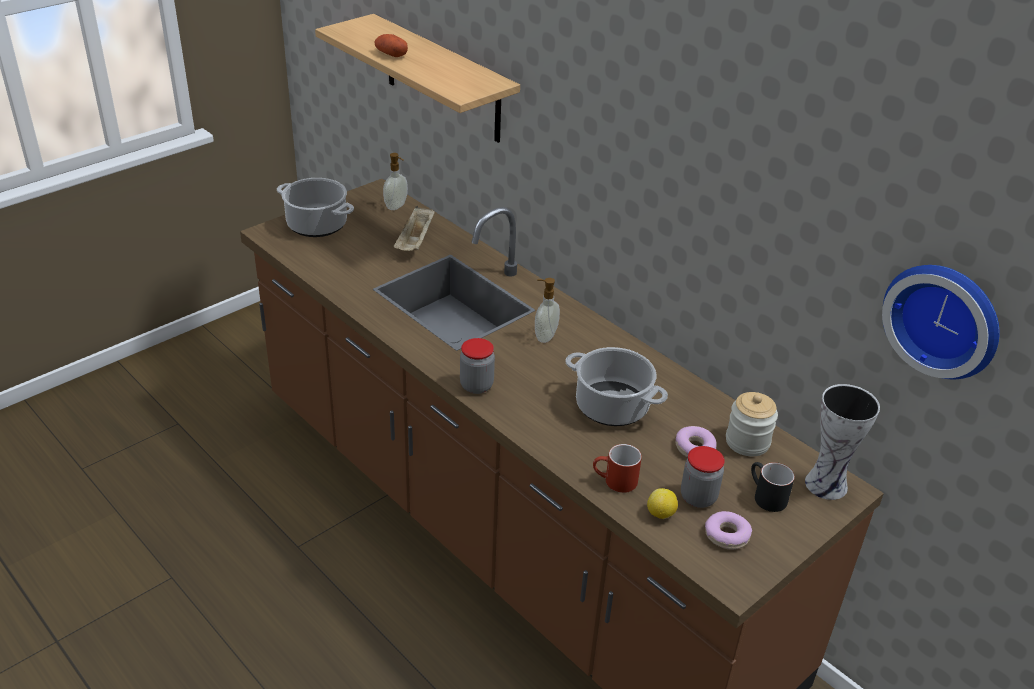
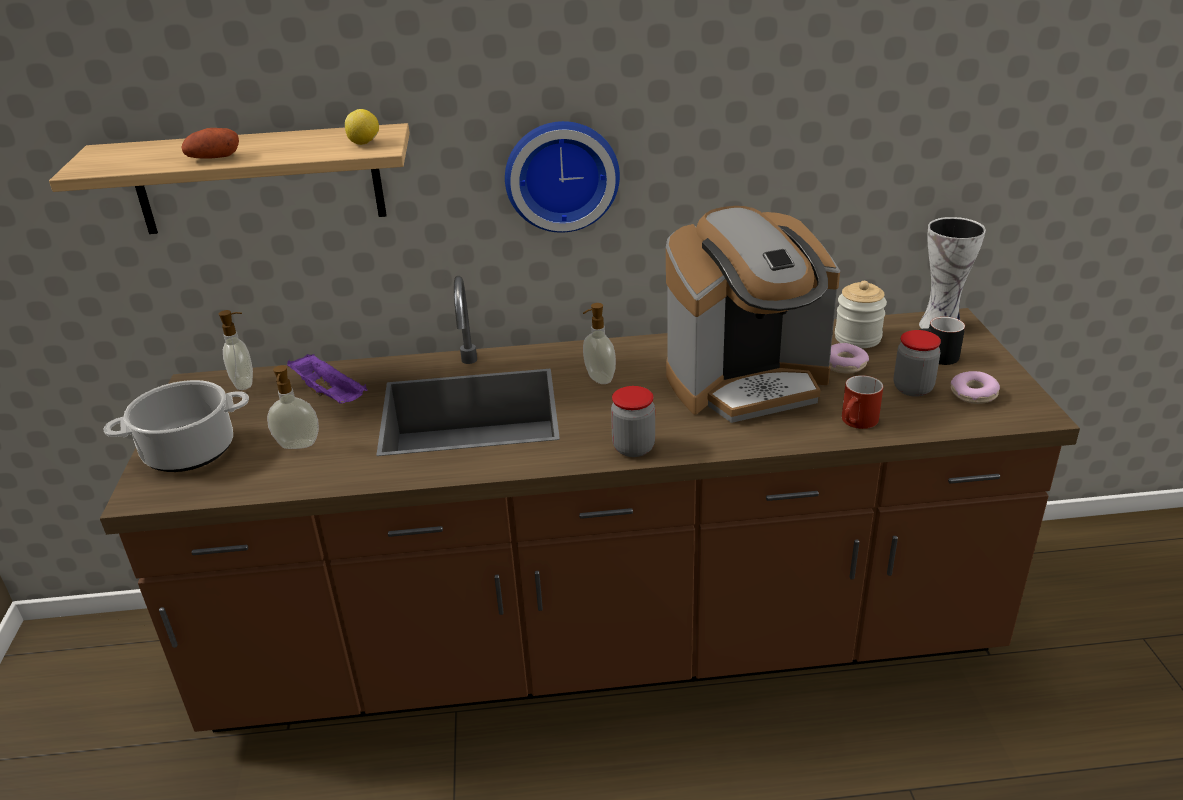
camera: 50 degrees left, 5 degrees down
(355, 257) = (298, 445): none -> soap dispenser
(416, 241) = (331, 395): beige tray -> purple tray
(613, 406) = (747, 382): cooking pot -> coffee machine
(661, 514) = (922, 416): lemon -> lemon (364, 143)
(944, 318) = (993, 110): wall clock -> wall clock (561, 174)

